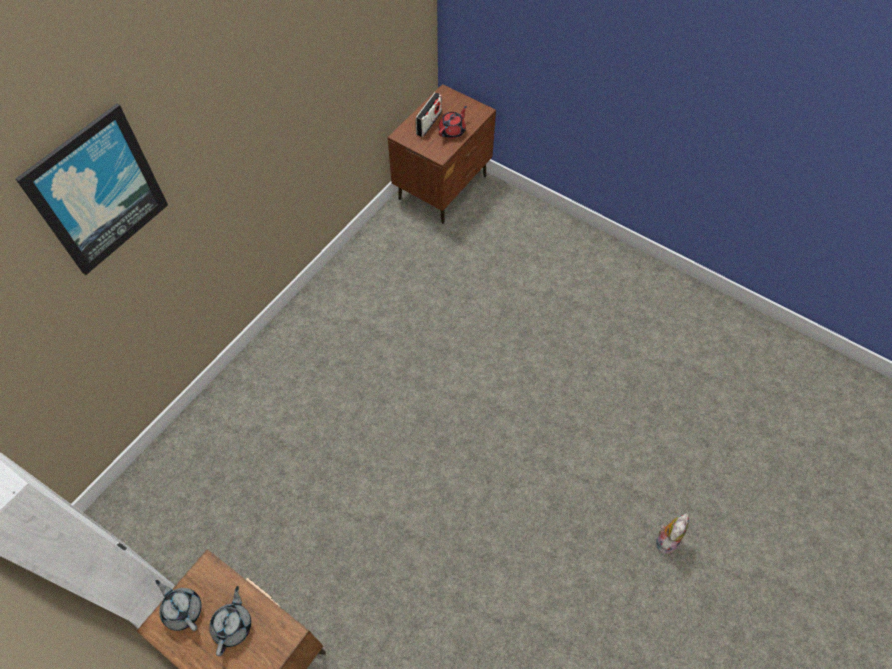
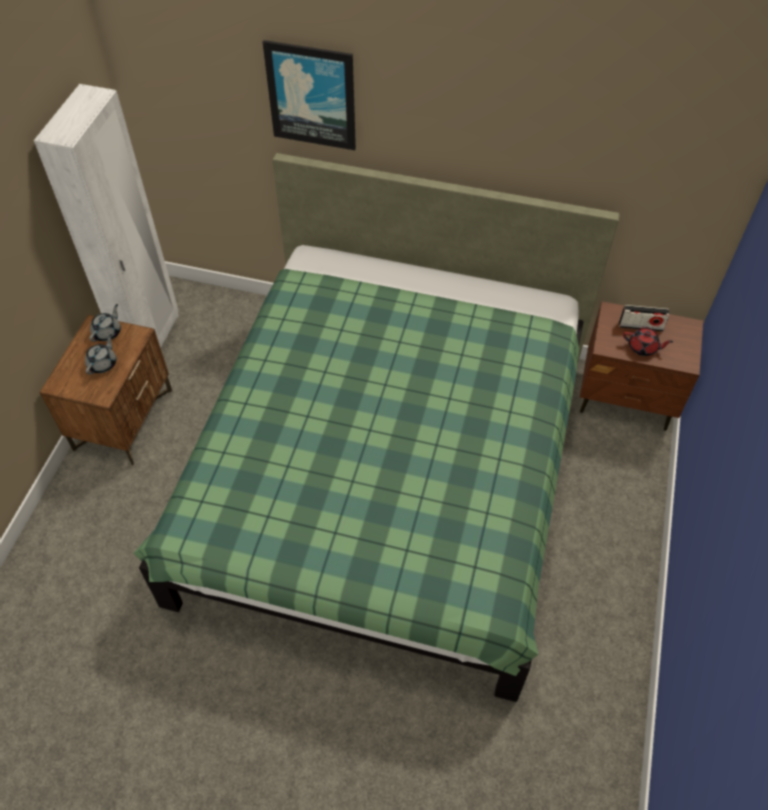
camera: 70 degrees right, 5 degrees down
(233, 625) = (103, 364): grey teapot -> grey teapot turned 60 degrees counterclockwise
(444, 395) = (385, 475): none -> green bed
(665, 539) = (307, 712): plush toy -> none

